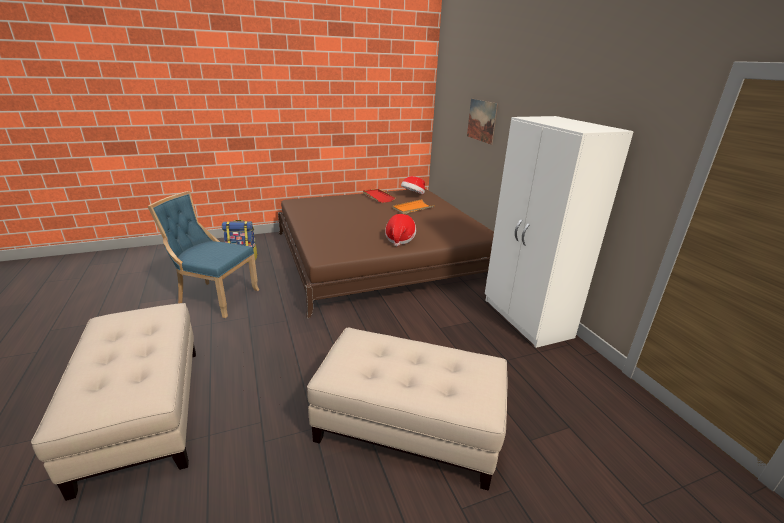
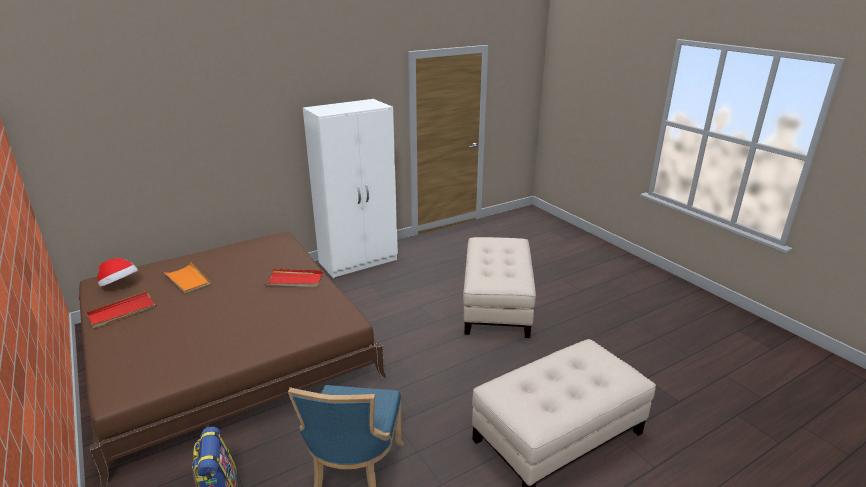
camera: 100 degrees left, 0 degrees up
(399, 239) = (295, 280): hat -> red tray
(481, 121) = (179, 143): picture -> none

